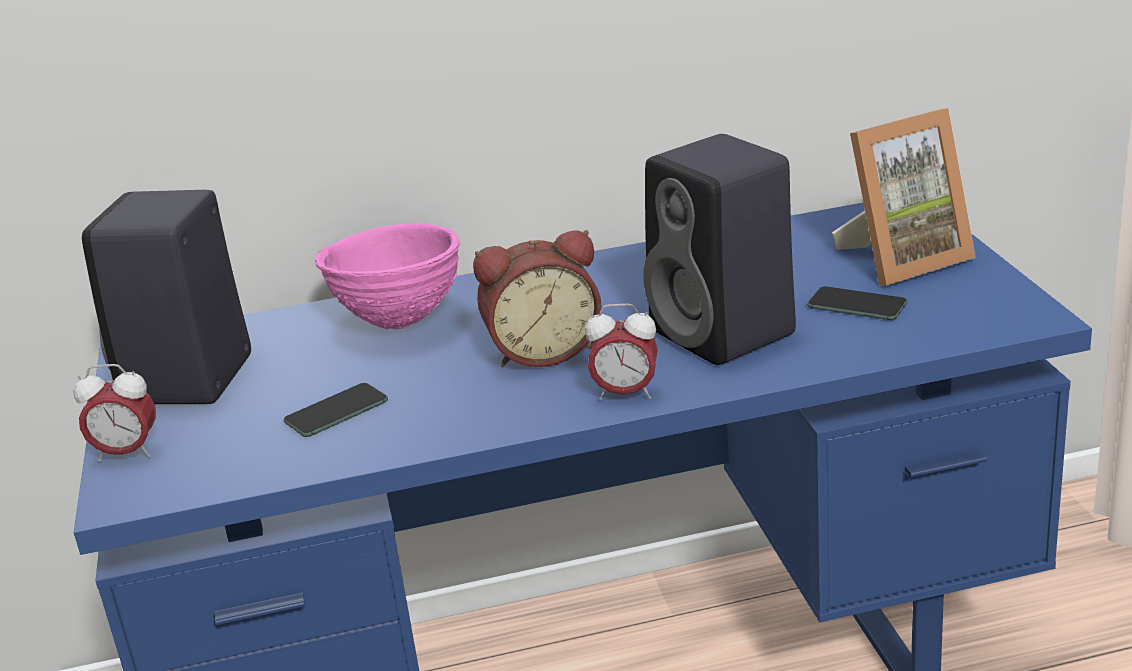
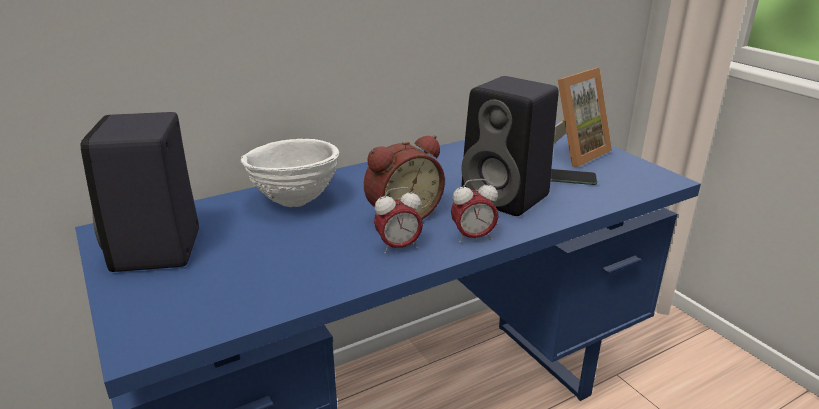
camera: 20 degrees left, 0 degrees up
(127, 453) = (129, 310): alarm clock -> alarm clock (398, 247)
(336, 411) = (282, 264): phone -> none
(400, 321) = (295, 202): pink bowl -> white bowl

